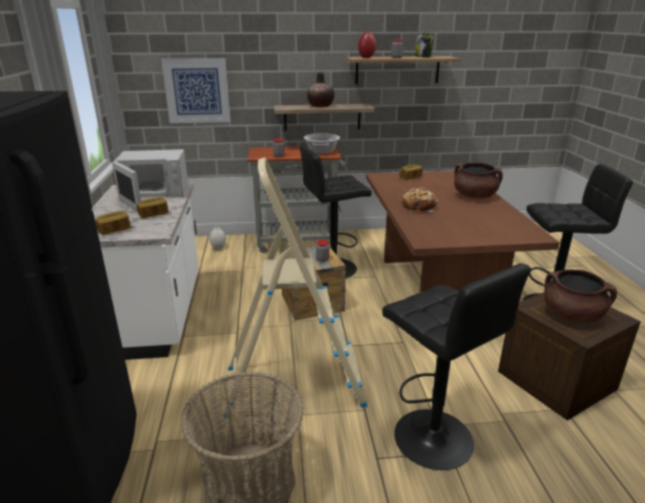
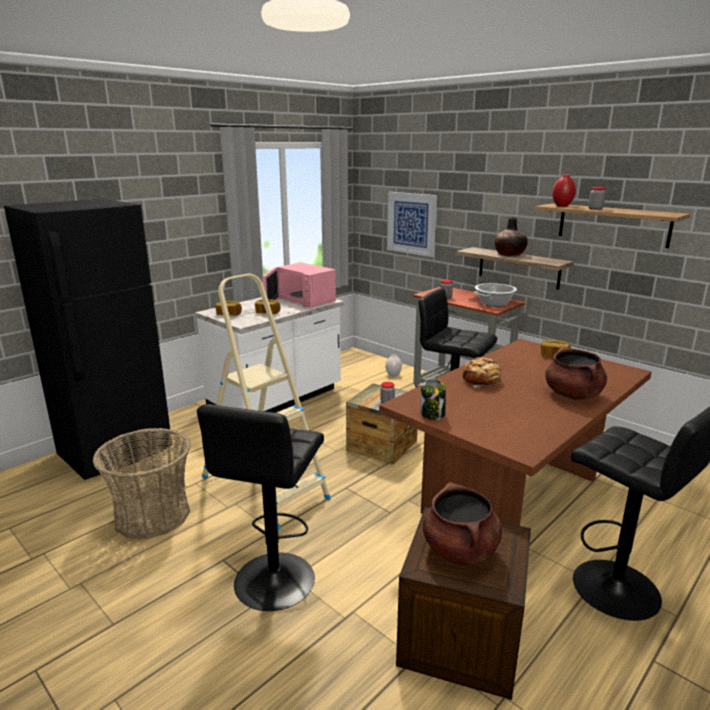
camera: 50 degrees right, 5 degrees down
(153, 193) = (303, 300): white microwave -> pink microwave
(423, 57) = (638, 211): jar -> jar (432, 414)

